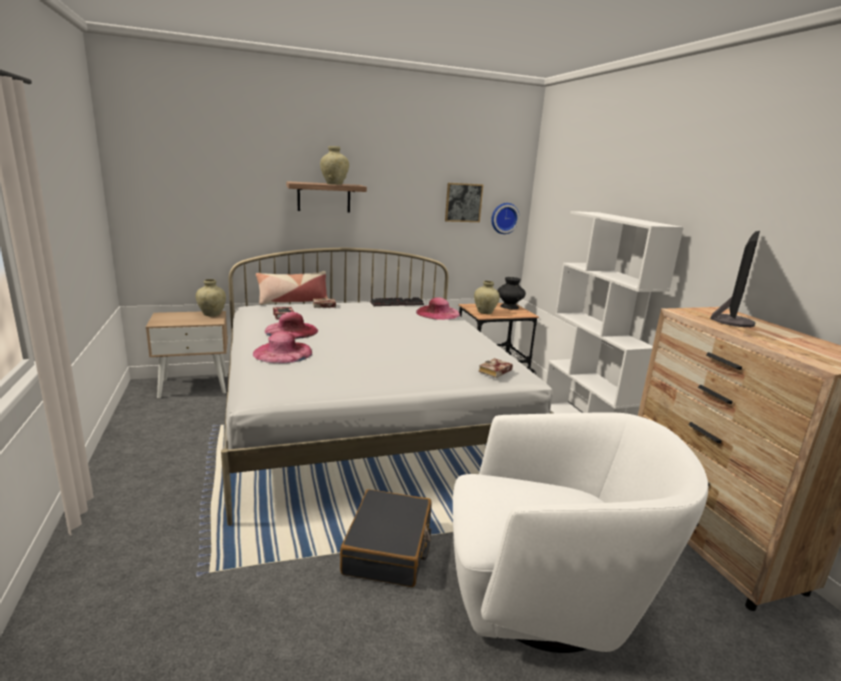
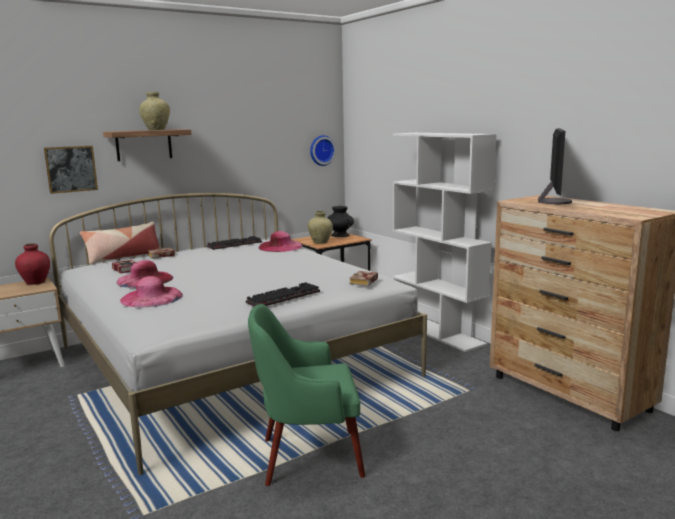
camera: 15 degrees left, 5 degrees down
(212, 314) = (35, 282): beige vase -> red vase
(388, 548) = (309, 457): black suitcase -> green armchair
(403, 375) = (284, 296): none -> keyboard
(463, 202) = (282, 138): picture -> picture (71, 169)
(547, 596) = (462, 458): white armchair -> none

